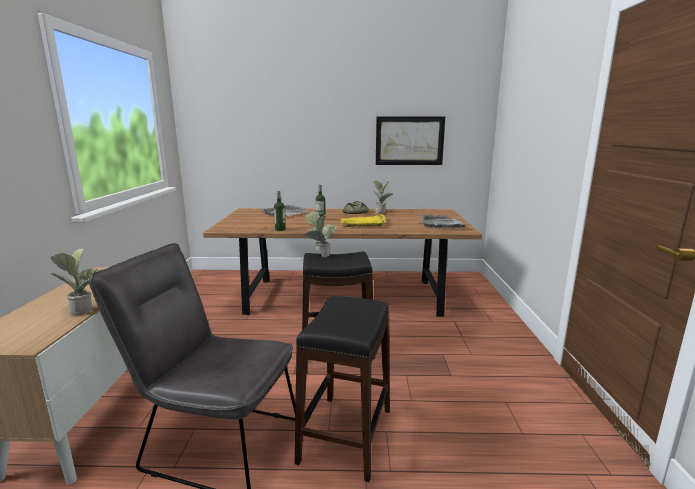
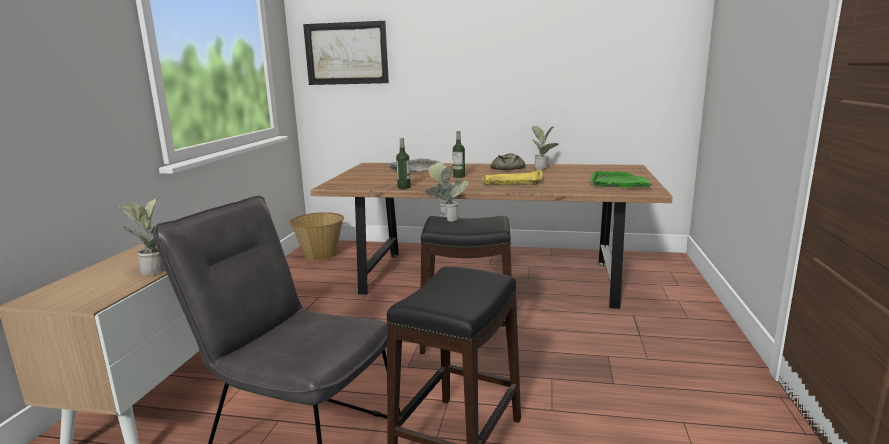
camera: 10 degrees right, 0 degrees up
(204, 283) = (320, 255): none -> basket
(409, 141) = (585, 72): picture -> picture (346, 53)
(441, 224) = (619, 183): grey tray -> green tray

